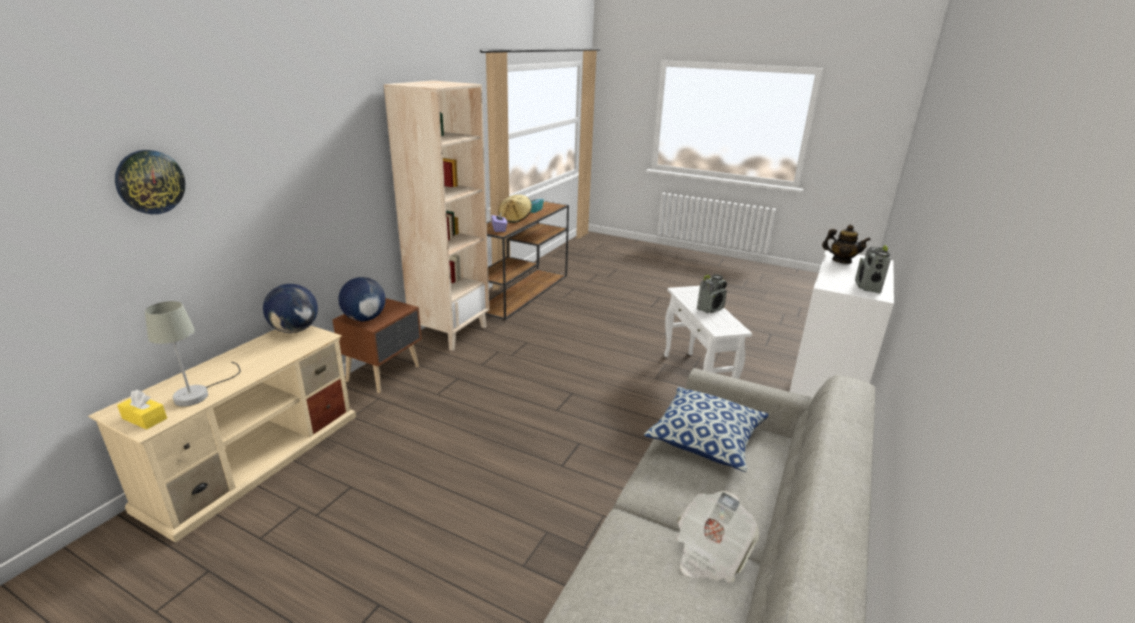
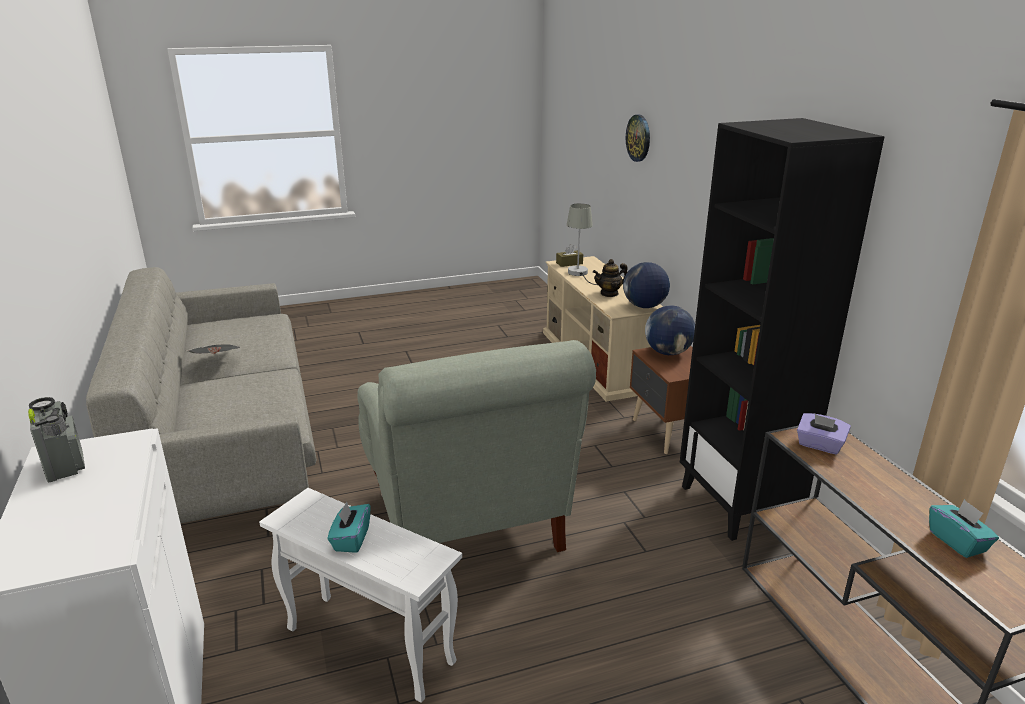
camera: 135 degrees right, 0 degrees up
(144, 418) = (569, 263): yellow tissue box -> brown tissue box
(450, 332) = (739, 505): beige bookcase -> black bookcase
(515, 219) = (887, 488): beige hat -> none
(585, 398) = (468, 523): none -> grey armchair
(705, 440) = (255, 413): pillow -> none
(710, 308) = (351, 539): radio -> turquoise tissue box
(841, 261) = (102, 526): teapot -> teapot (609, 293)

